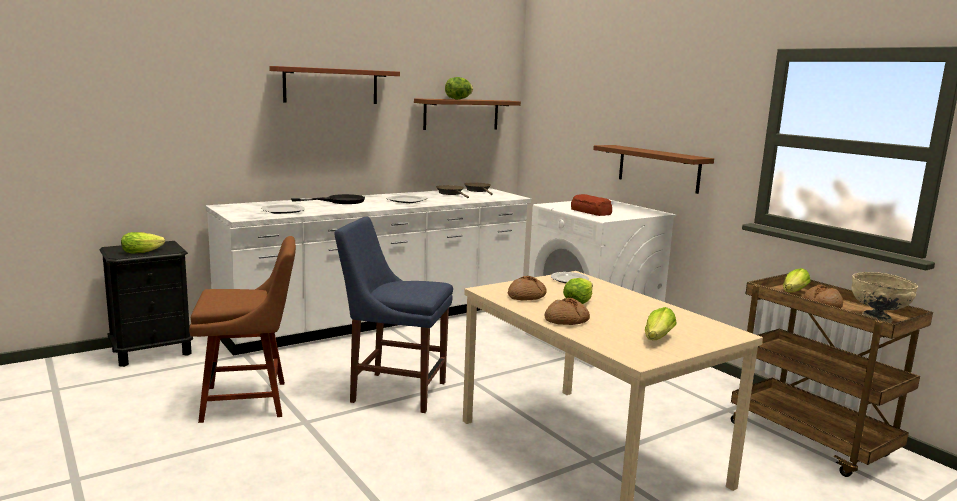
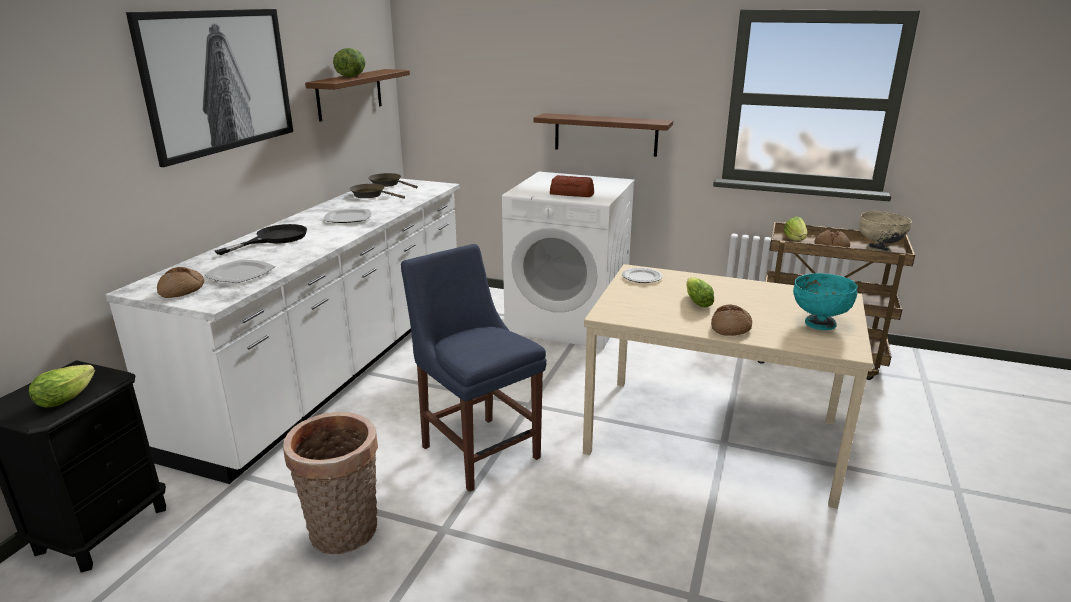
camera: 35 degrees left, 10 degrees up
(250, 401) = (344, 534): brown chair -> basket
(331, 86) = (218, 81): brown shelf -> picture
(394, 391) = (477, 449): blue chair -> blue chair turned 75 degrees clockwise
(526, 296) = (651, 310): bread -> bread (182, 290)
(657, 339) = (819, 323): lettuce -> turquoise bowl

